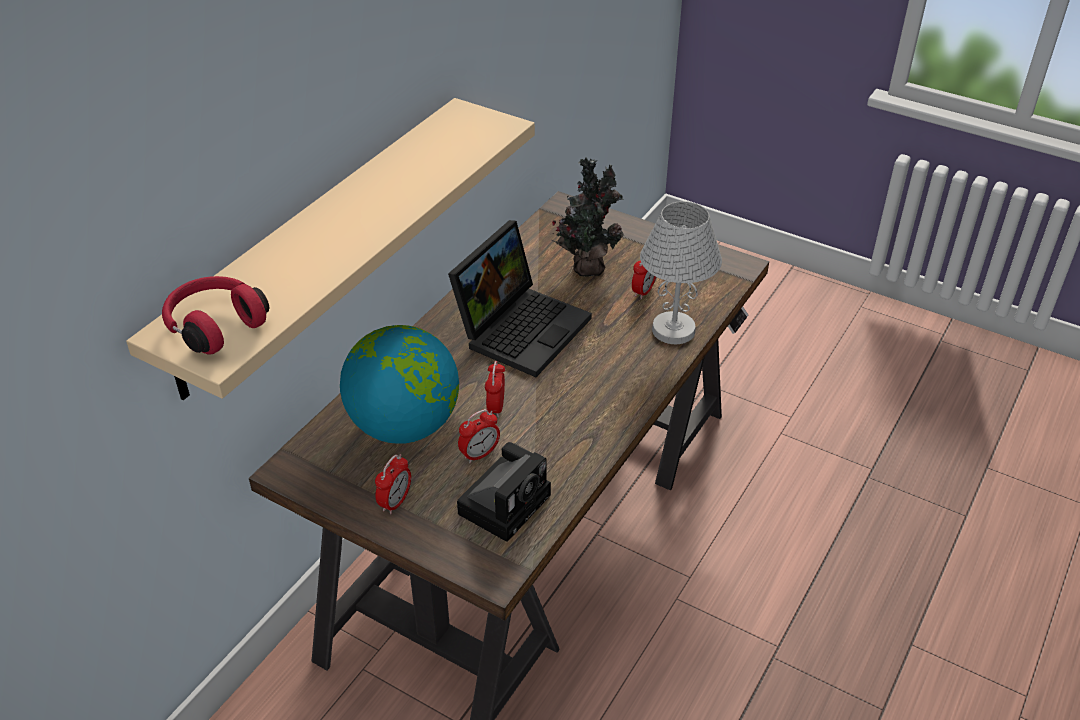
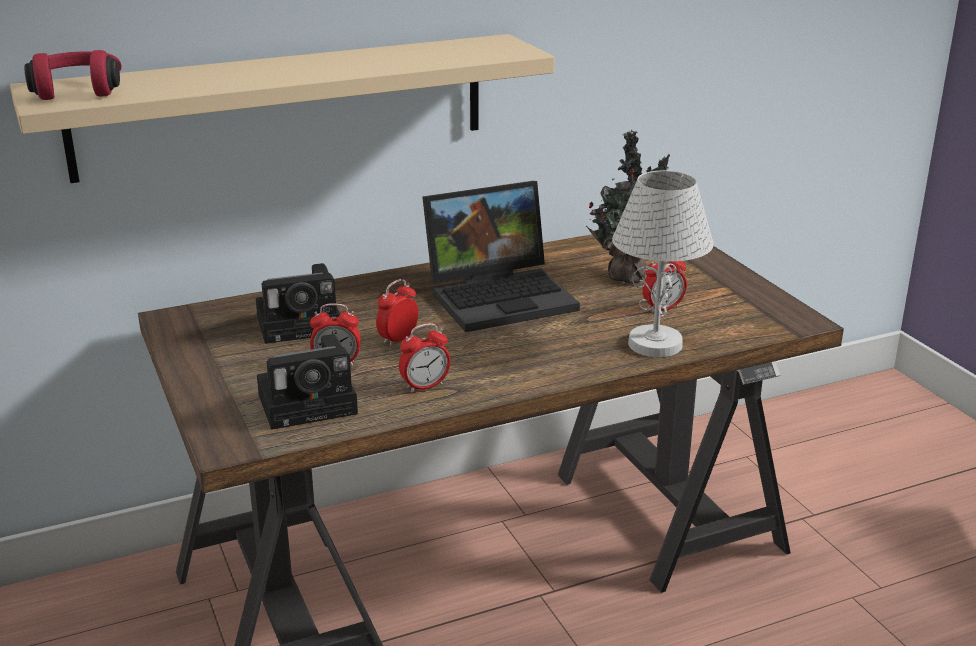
camera: 35 degrees right, 15 degrees down
(395, 502) = (220, 367): alarm clock -> alarm clock (425, 386)
(404, 425) = (302, 324): globe -> camera

